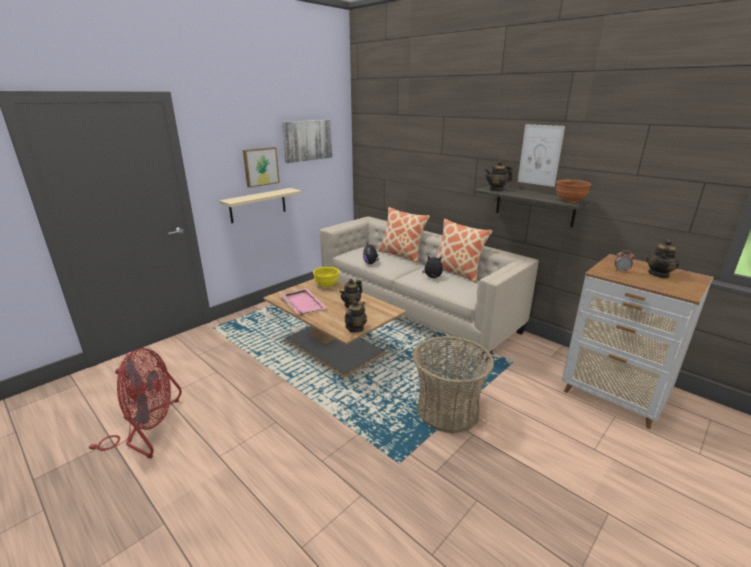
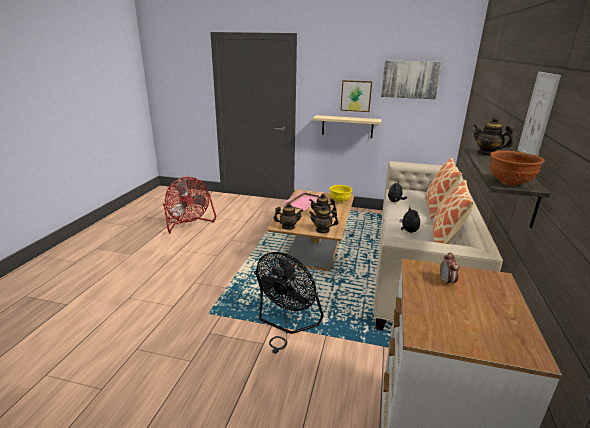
camera: 60 degrees right, 0 degrees up
(448, 410) = (283, 322): basket -> black fan
(659, 274) = (479, 313): teapot -> teapot (322, 230)

